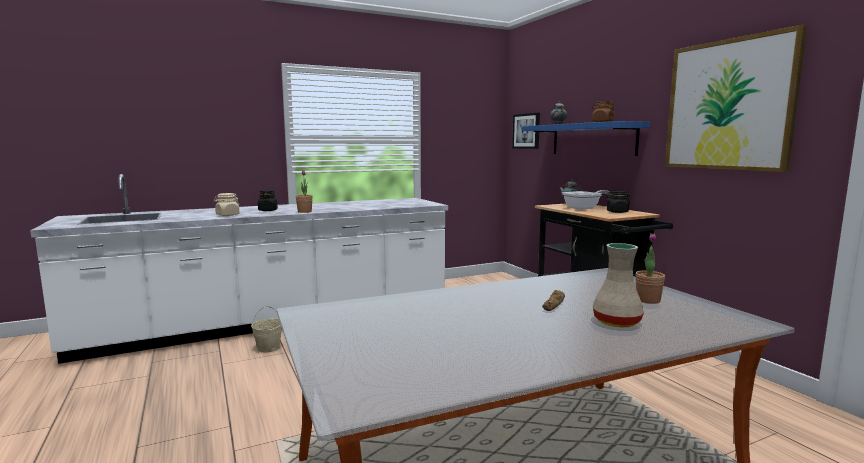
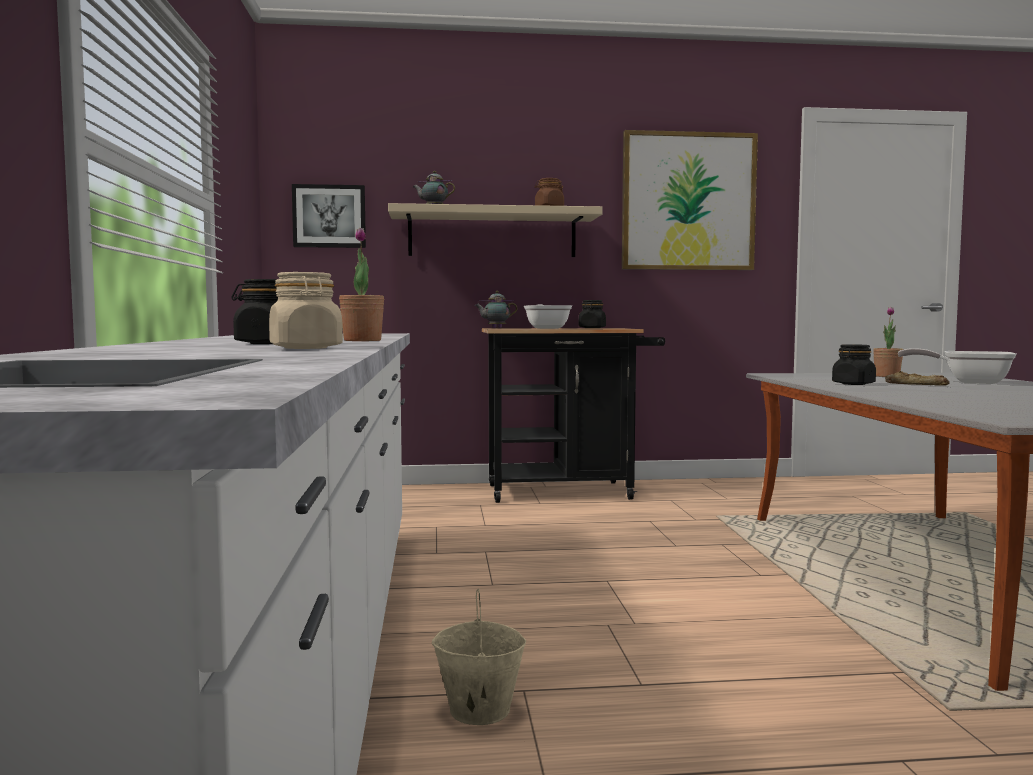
camera: 70 degrees left, 5 degrees down
(531, 289) = (853, 384): none -> black jar
(592, 139) = (492, 234): blue shelf -> beige shelf
(617, 321) = (968, 382): beige vase -> frying pan

